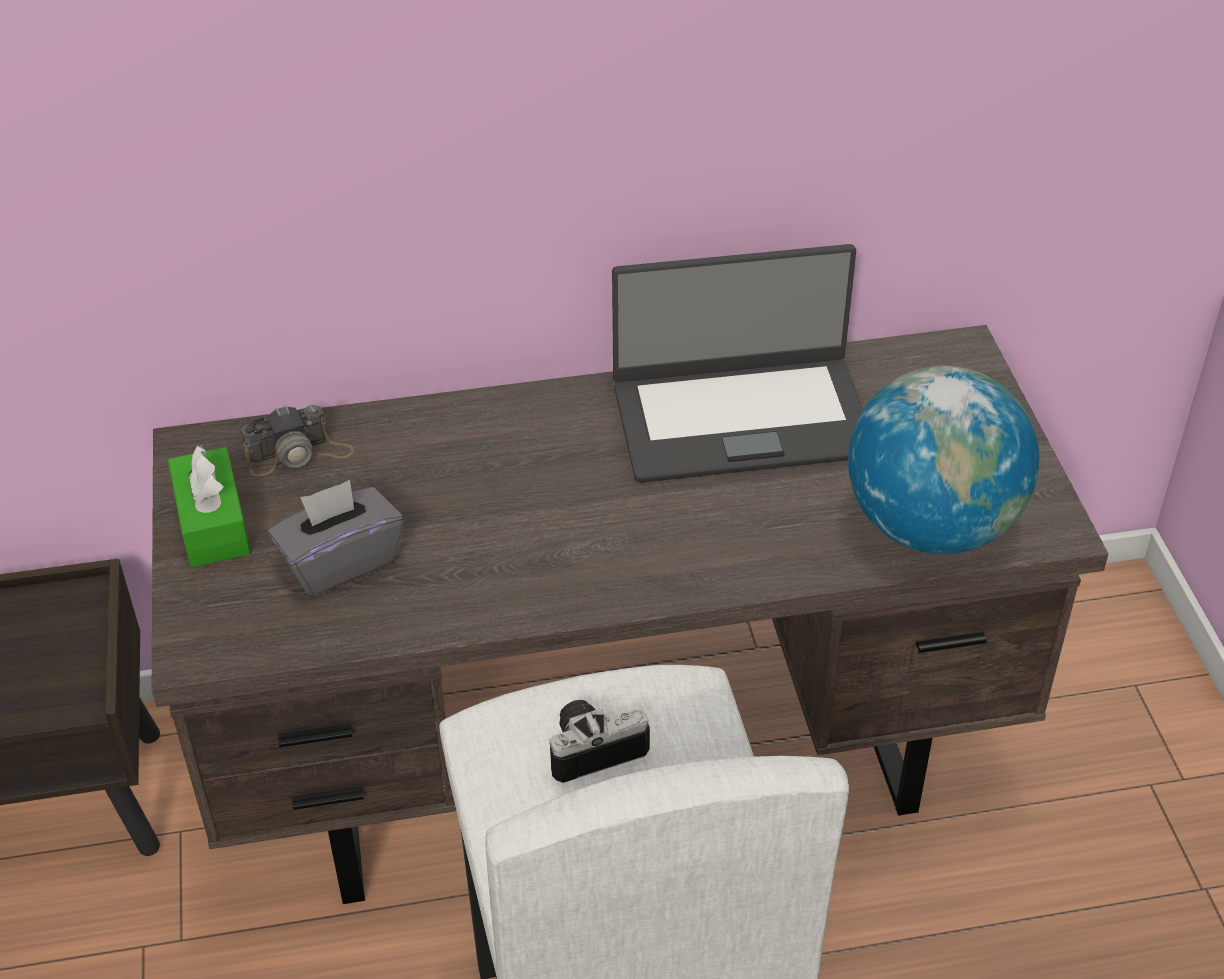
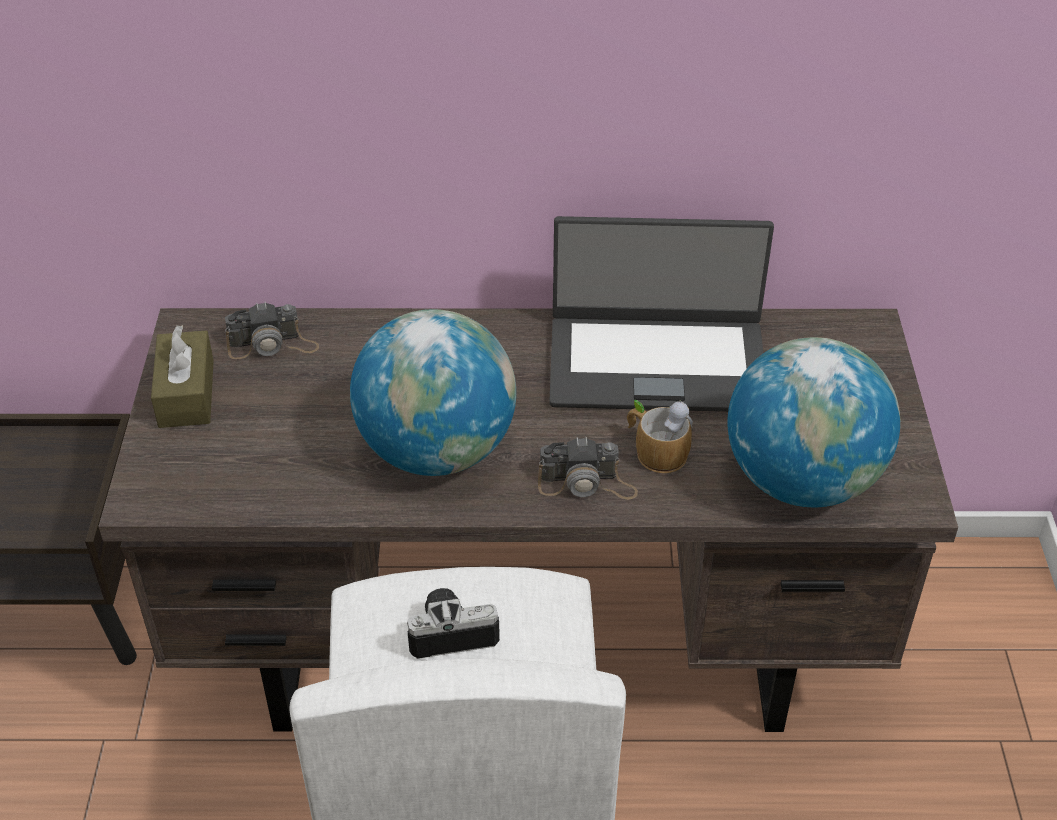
camera: 10 degrees right, 0 degrees up
(213, 523) = (186, 393): green tissue box -> brown tissue box
(340, 562) = (282, 440): grey tissue box -> none
(521, 549) = (437, 450): none -> globe
(699, 562) = (587, 483): none -> camera
(764, 514) = (655, 449): none -> mug

